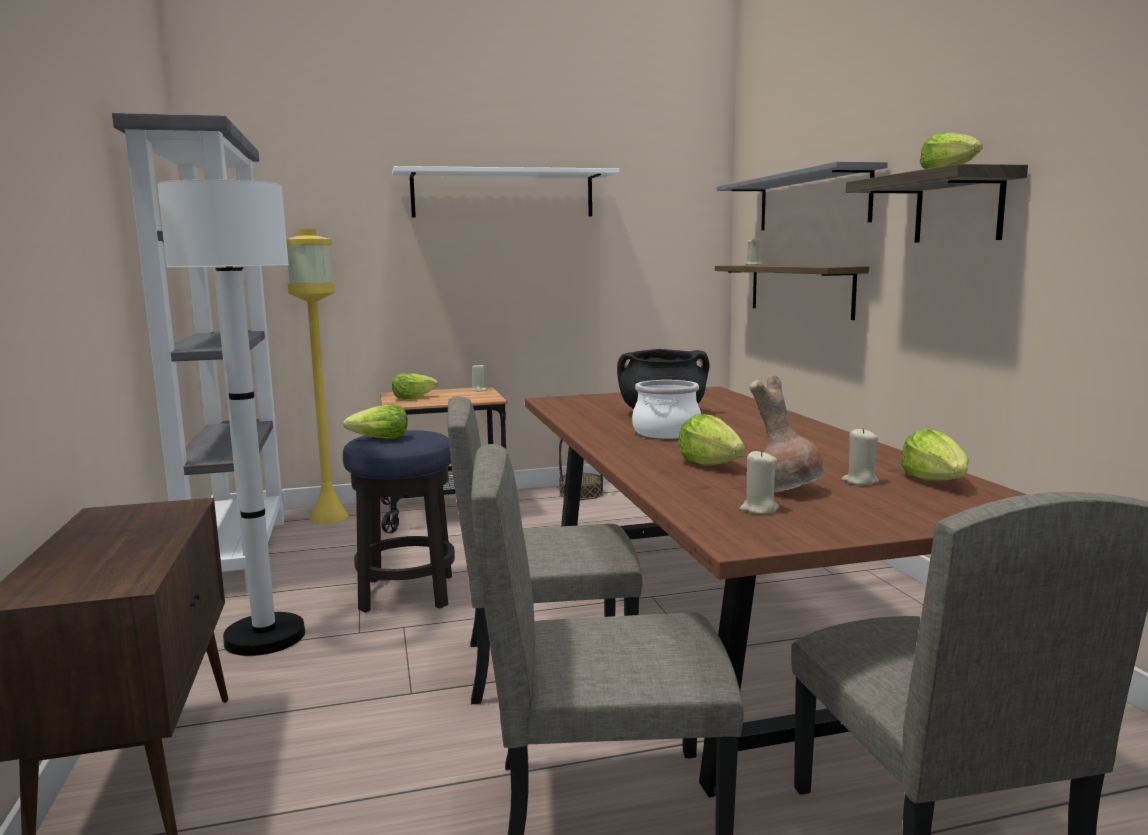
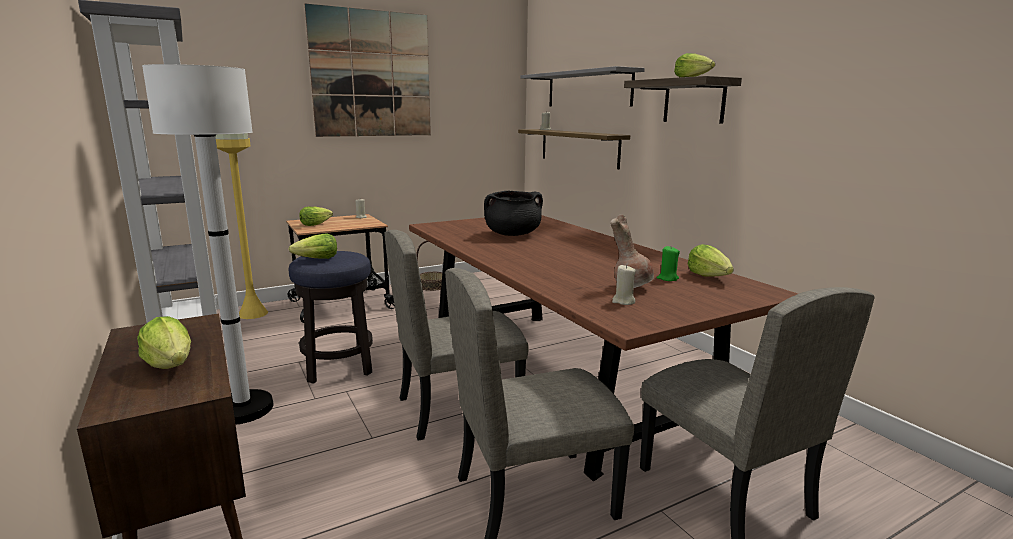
camera: 15 degrees left, 5 degrees up
(503, 194) = (372, 74): white shelf -> picture
(667, 433) = (526, 248): cooking pot -> none
(710, 465) = (571, 271): lettuce -> lettuce (171, 365)
(860, 481) = (667, 278): beige candle -> green candle

